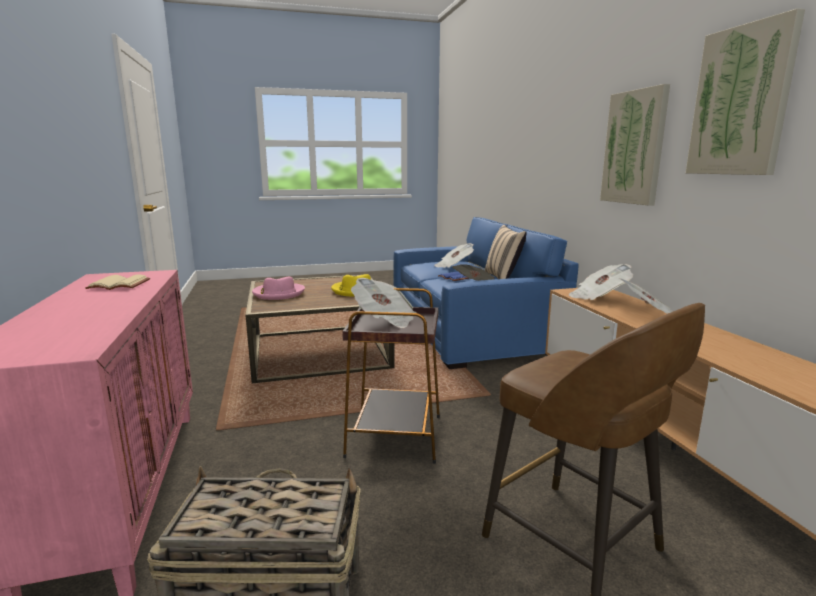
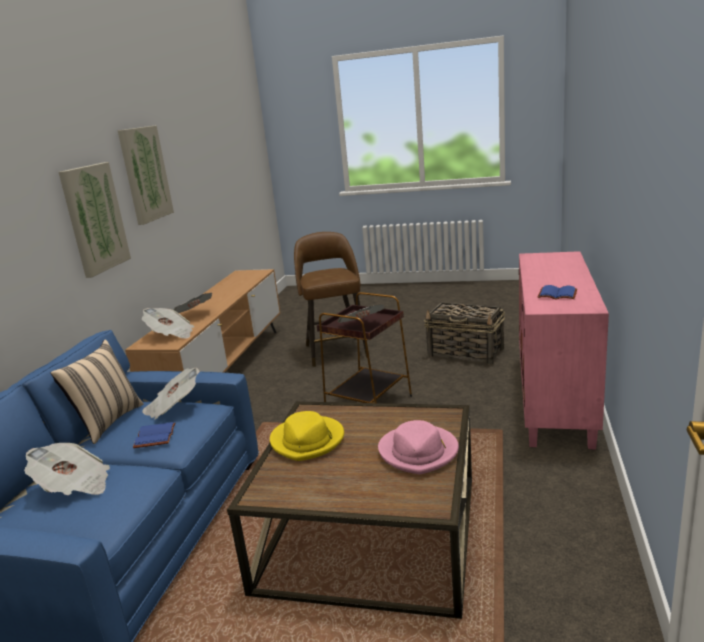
camera: 150 degrees left, 5 degrees up
(120, 284) = (556, 295): beige book -> blue book

